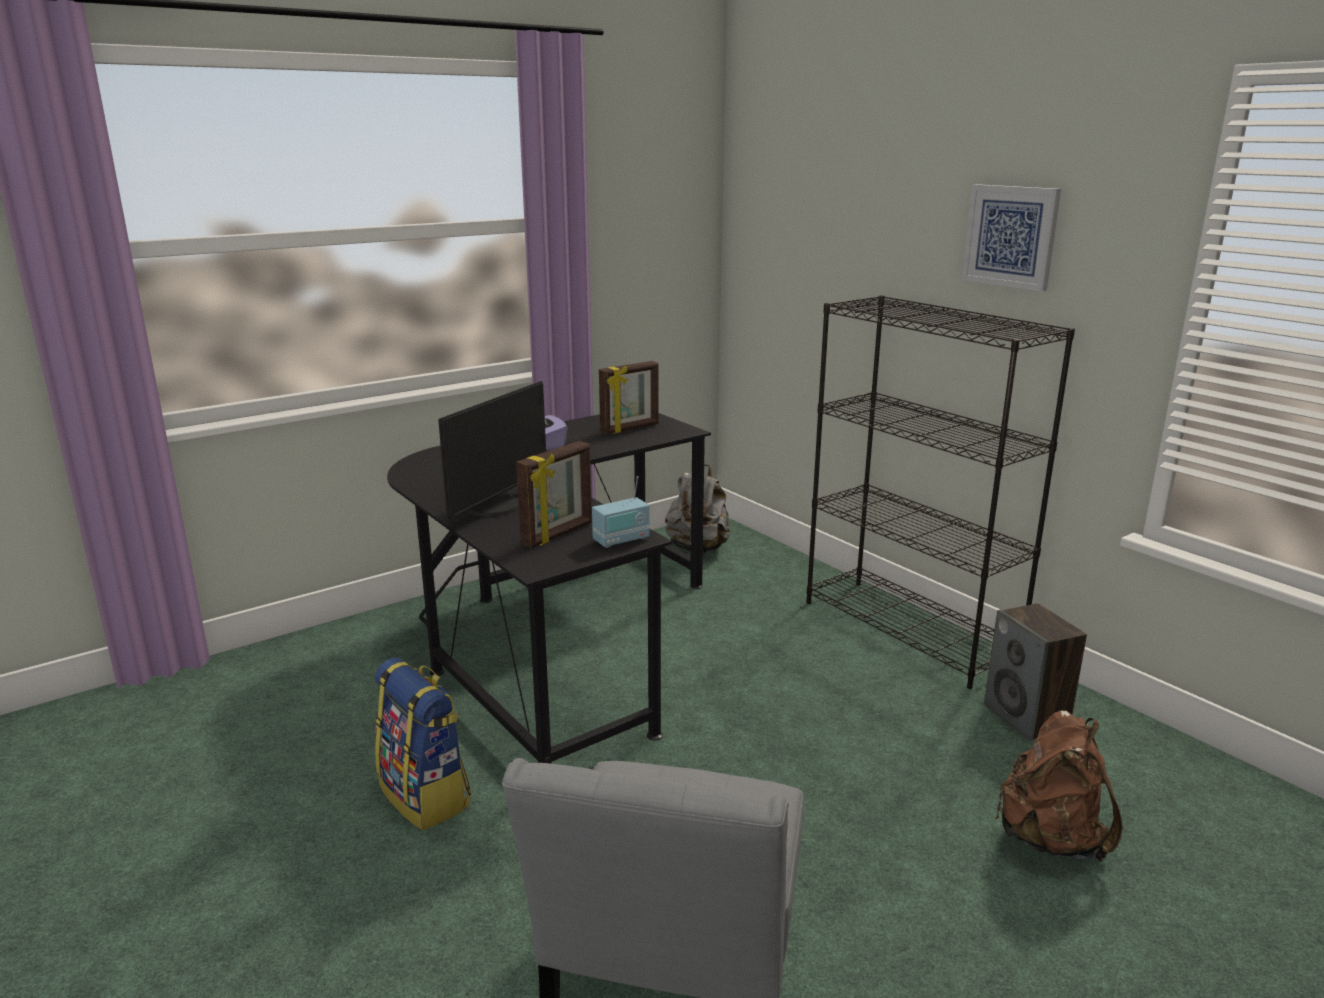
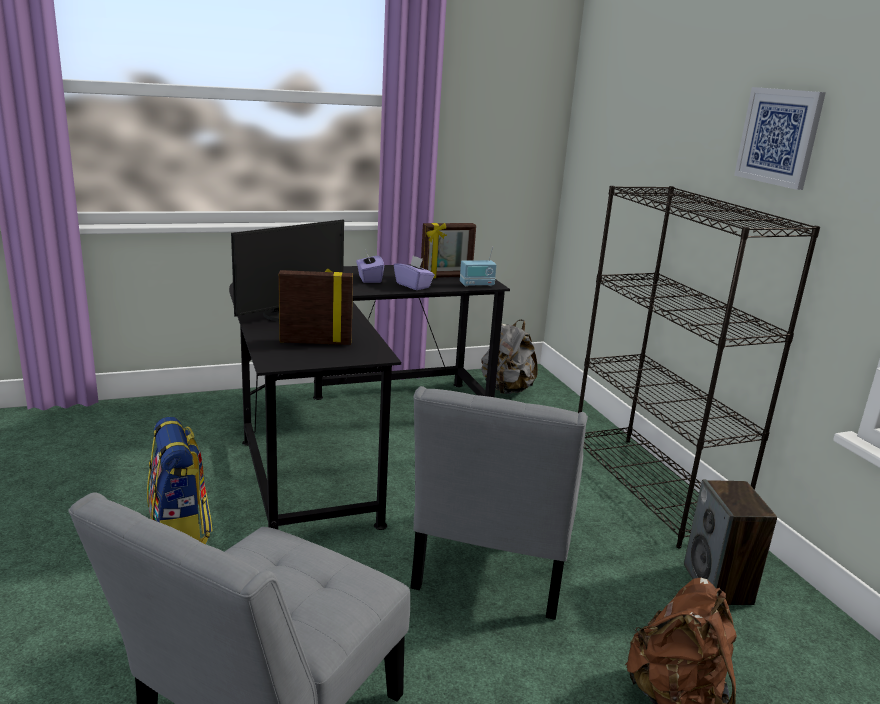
camera: 15 degrees right, 0 degrees up
(558, 534) = (316, 342): picture frame -> picture frame turned 150 degrees counterclockwise
(603, 445) = (413, 285): none -> purple tissue box
(621, 540) = (360, 354): radio -> radio (477, 285)
(799, 753) = (491, 567): none -> grey chair

